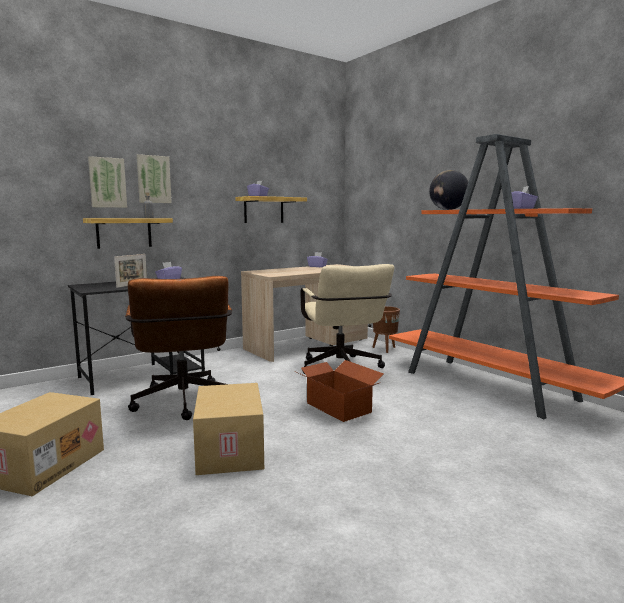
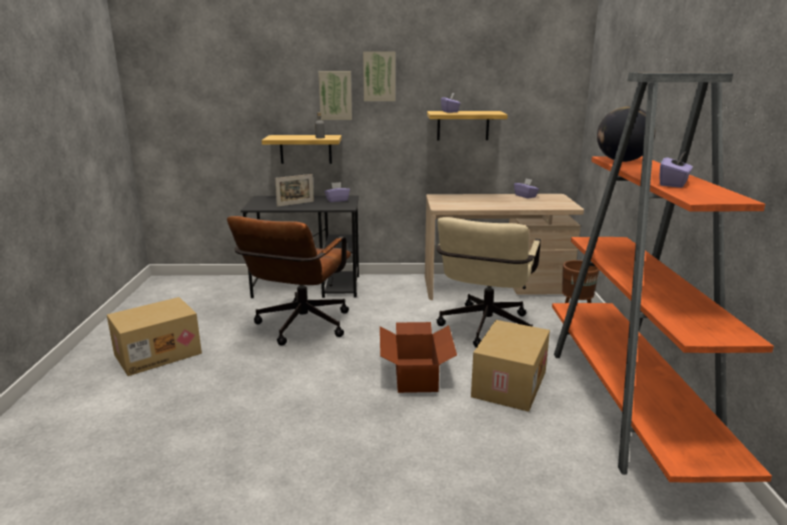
camera: 35 degrees right, 10 degrees up
(107, 182) = (290, 100): picture -> picture (379, 76)
(228, 450) = (273, 385): cardboard box -> cardboard box (508, 383)

